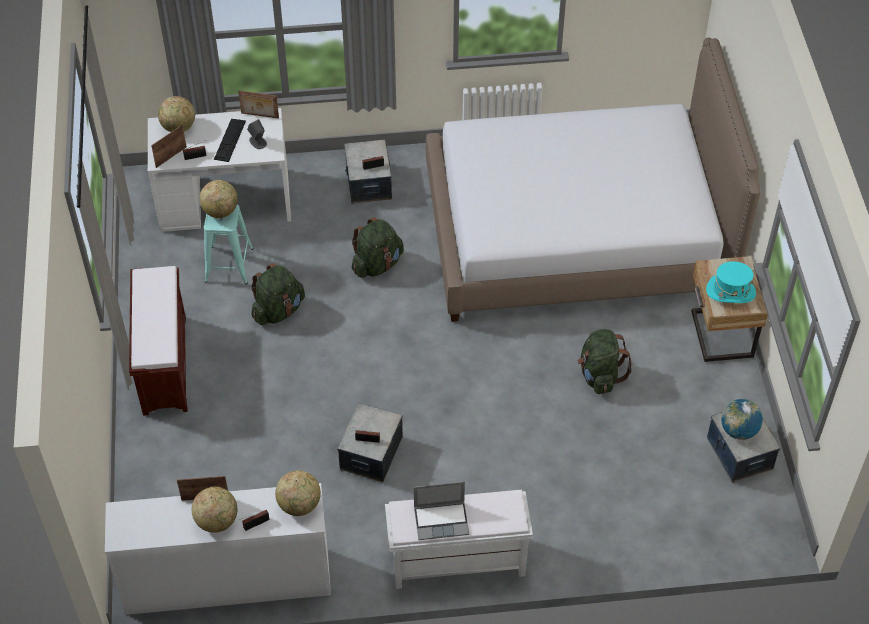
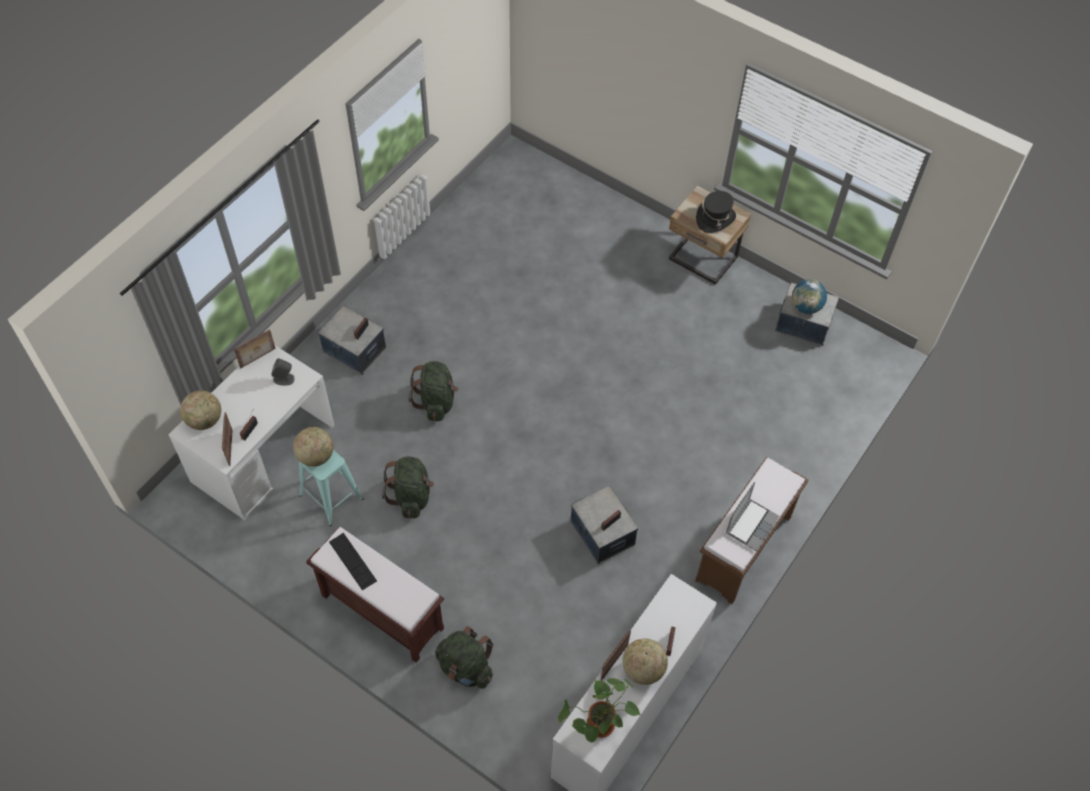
camera: 50 degrees left, 5 degrees up
(140, 525) = (599, 727): none -> potted plant
(230, 140) = (259, 396): keyboard -> keyboard (352, 561)
(299, 504) = (678, 601): globe -> none
(456, 562) = (743, 550): white bench -> brown bench
(577, 234) = (537, 267): bed -> none
(600, 375) = (669, 348): green backpack -> green backpack (466, 668)
(730, 291) = (715, 218): turquoise hat -> black hat

